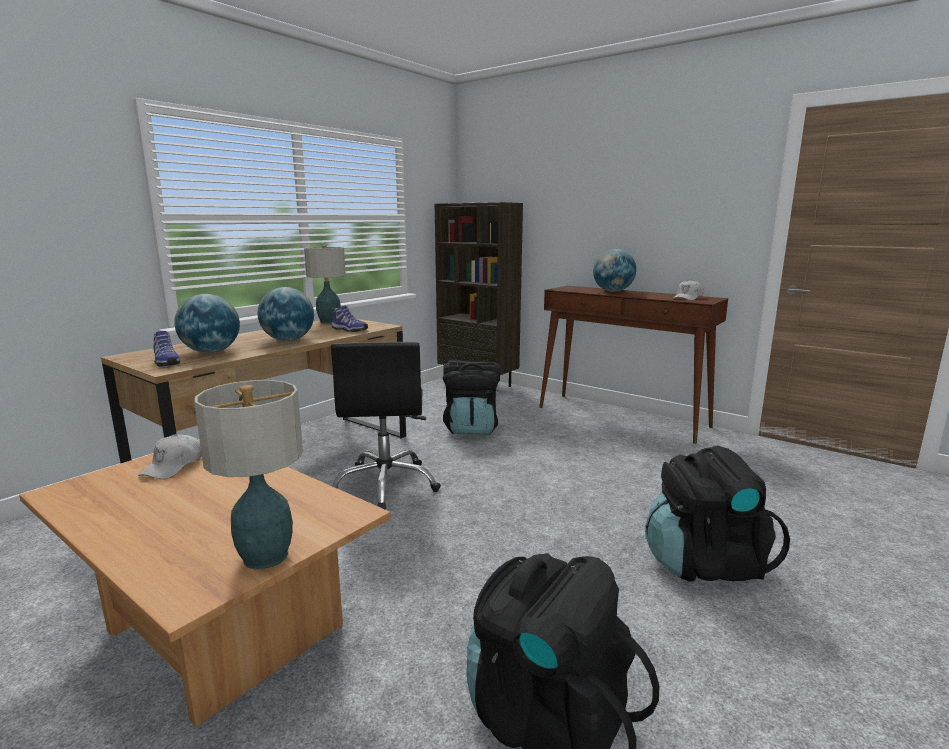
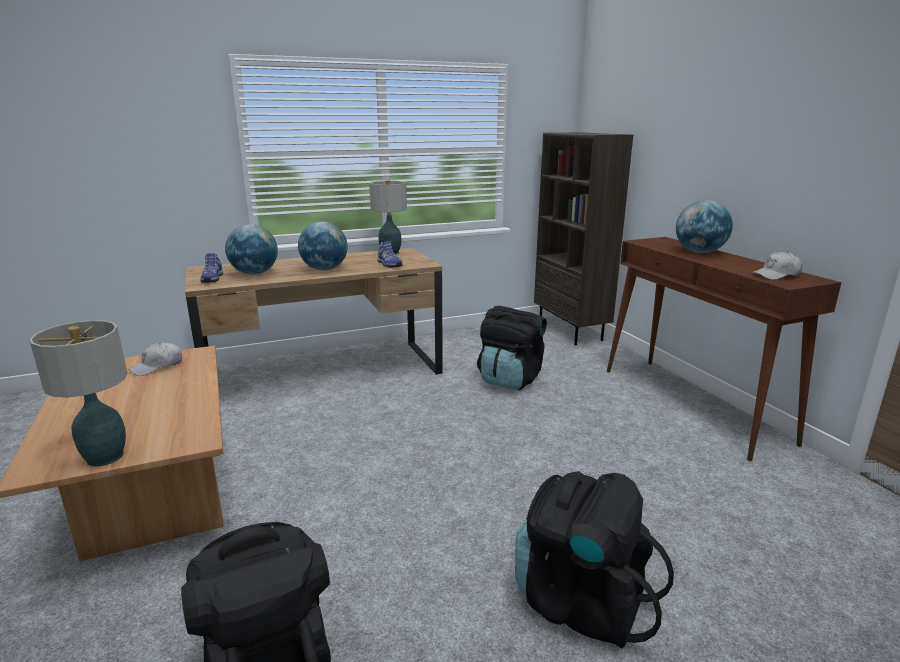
camera: 30 degrees right, 5 degrees up
(386, 485) = (376, 417): black office chair -> none

